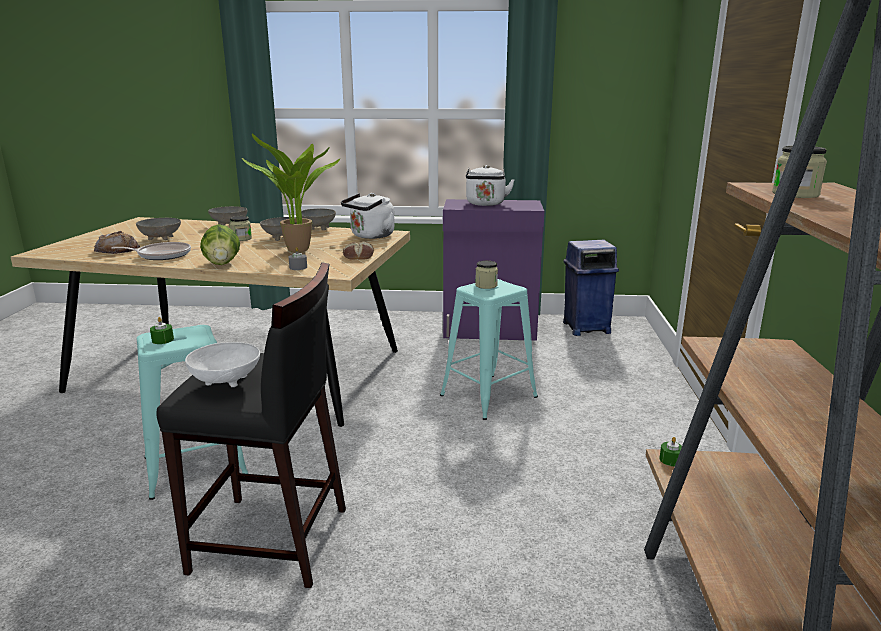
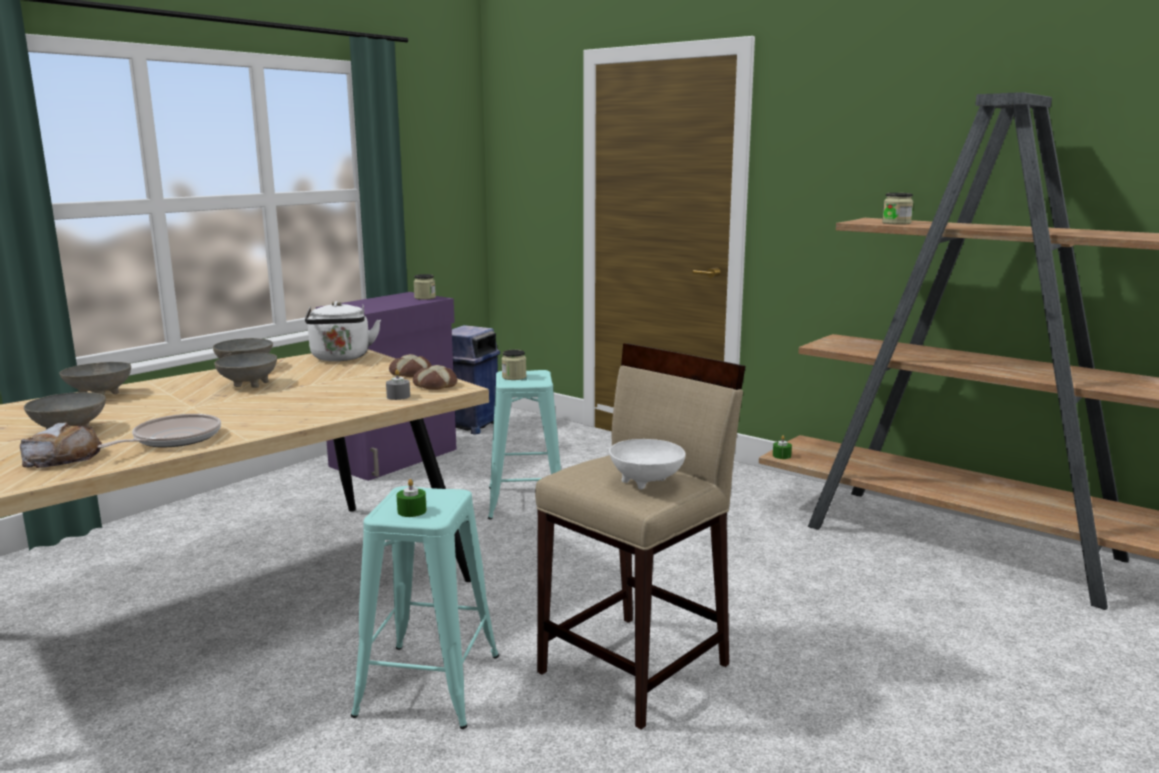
camera: 55 degrees left, 5 degrees down
(222, 263) = (300, 419): lettuce -> none
(241, 239) = (195, 399): jar -> jar (425, 298)
(271, 541) = (636, 668): black stool -> beige stool
(300, 251) = (330, 387): potted plant -> none
(337, 267) = (434, 385): none -> bread
(486, 204) = (379, 303): white kettle -> none

